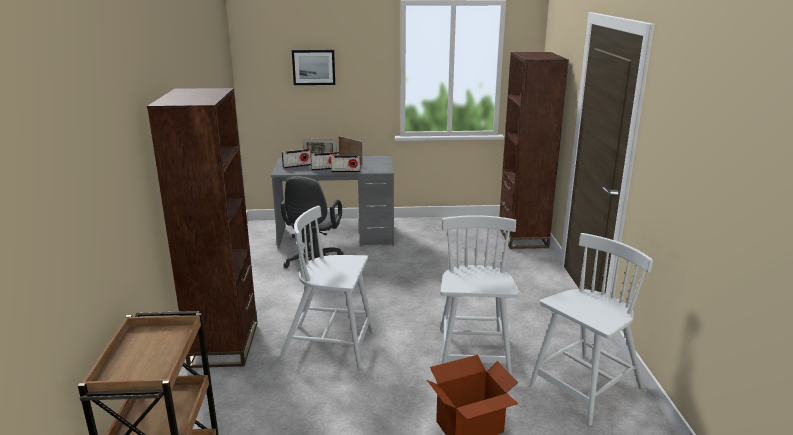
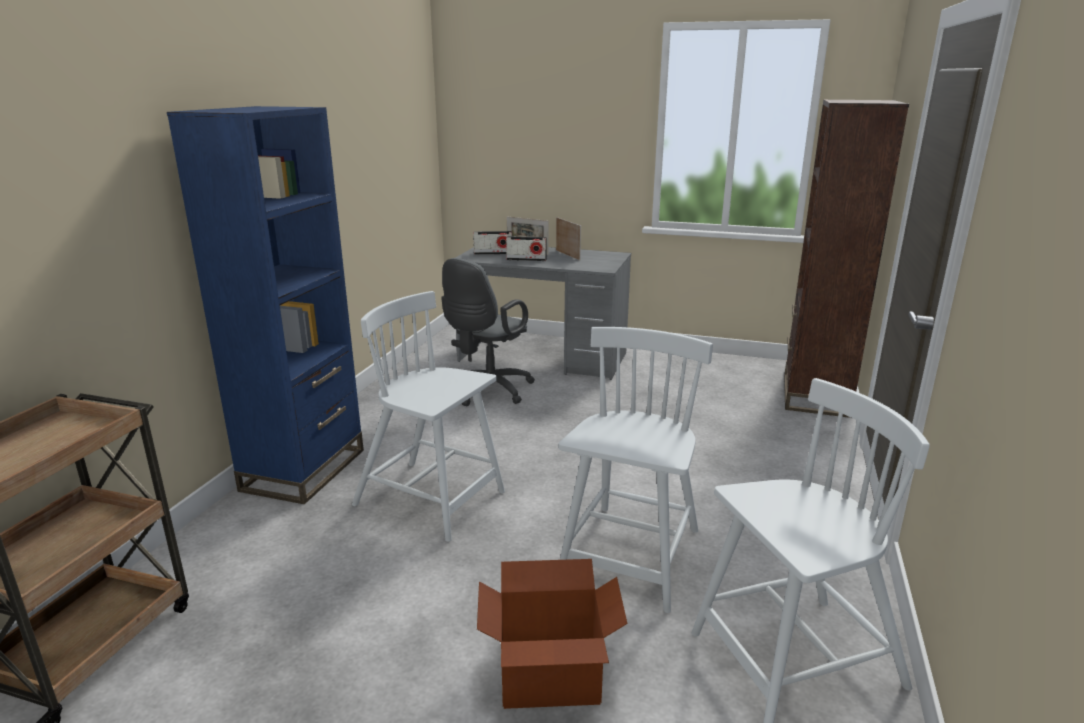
camera: 20 degrees right, 0 degrees up
(224, 344) = (304, 470): brown bookcase -> blue bookcase
(313, 67) = (537, 121): picture -> none
(345, 171) = (550, 265): radio -> none

